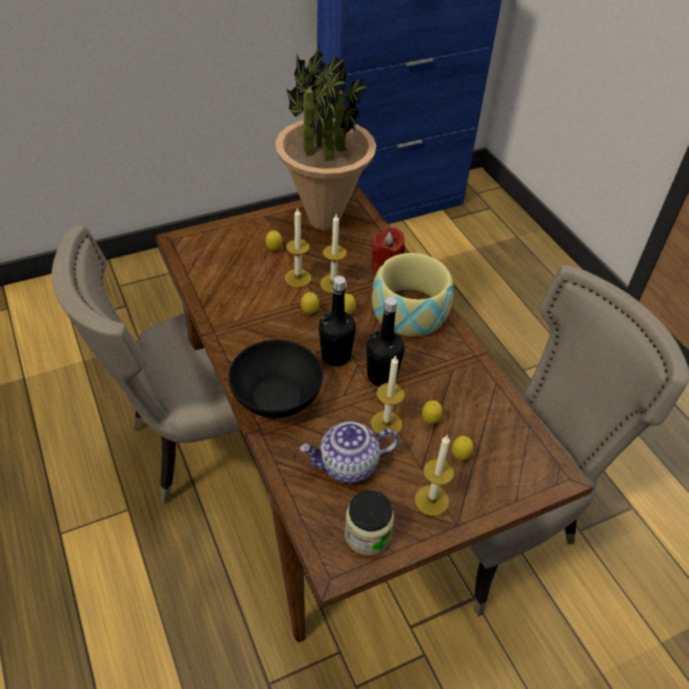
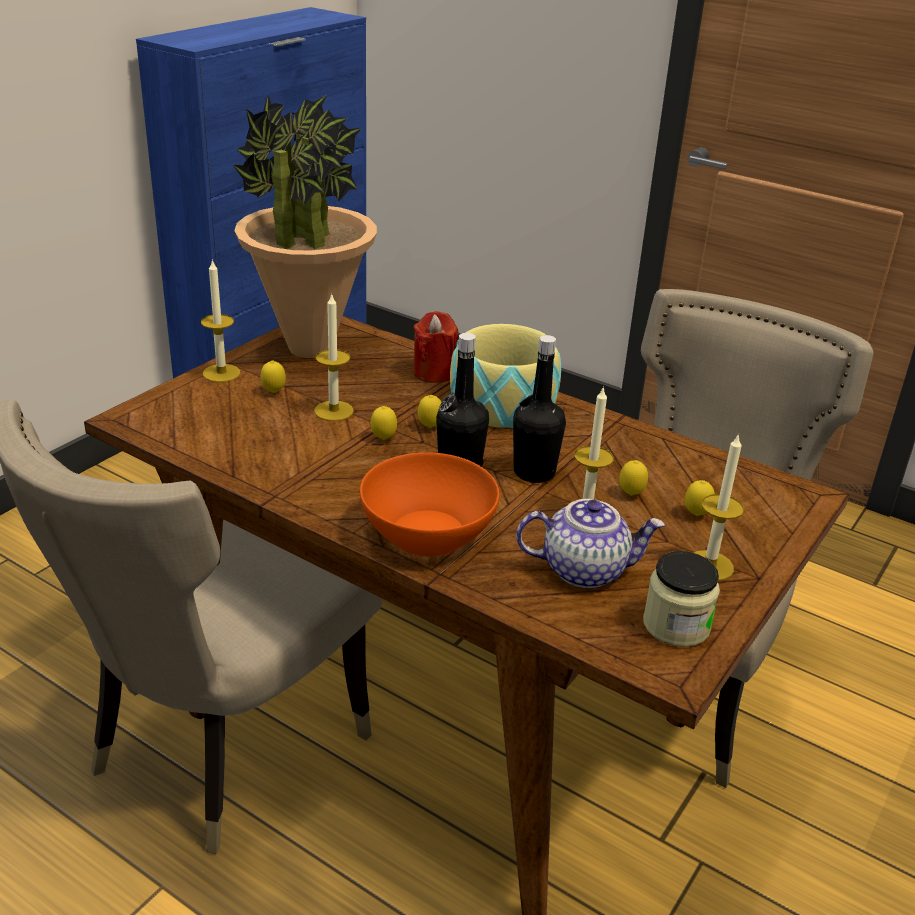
camera: 30 degrees left, 15 degrees down
(276, 397) = (428, 534): black bowl -> orange bowl
(333, 283) = (384, 404): candle -> candle (221, 373)
(348, 466) = (585, 569): teapot -> teapot turned 135 degrees counterclockwise

